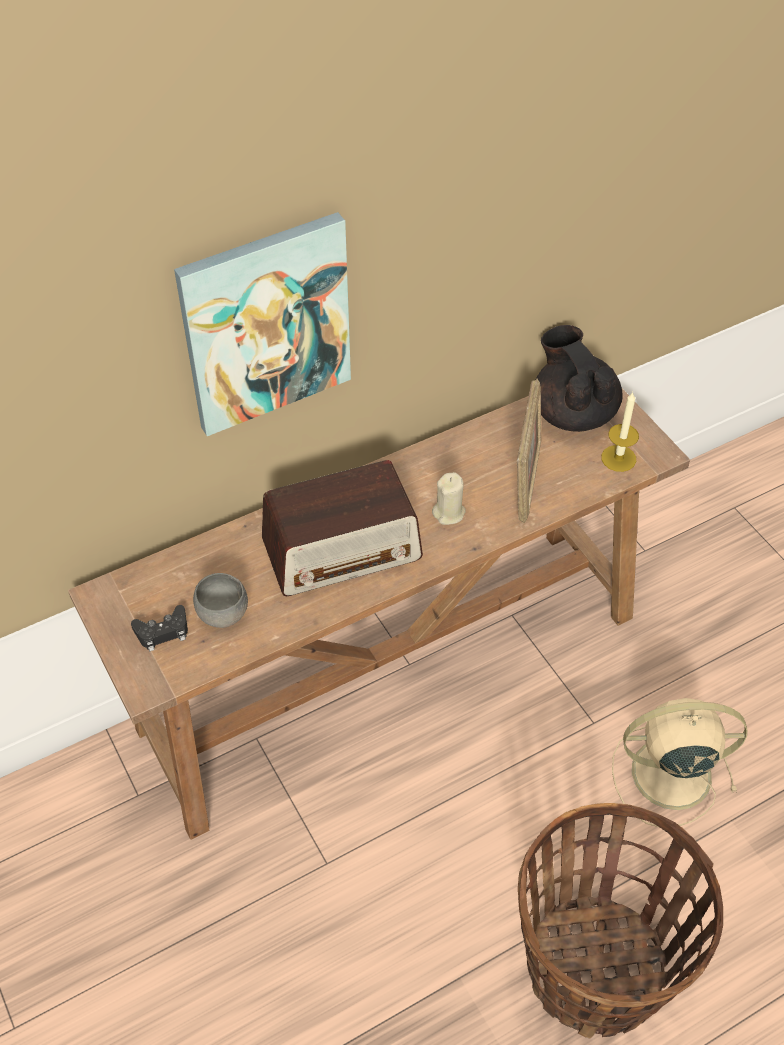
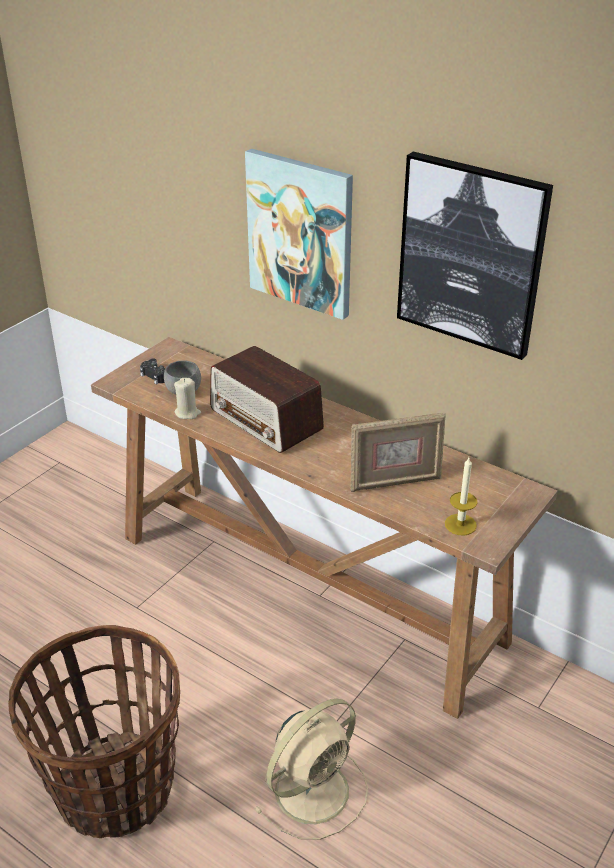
camera: 65 degrees right, 15 degrees down
(449, 513) = (334, 455): beige candle -> beige candle (187, 413)
(494, 208) = (471, 254): none -> picture
(572, 412) = (488, 488): black teapot -> none
(667, 774) = (314, 789): beige fan -> beige fan turned 75 degrees clockwise

